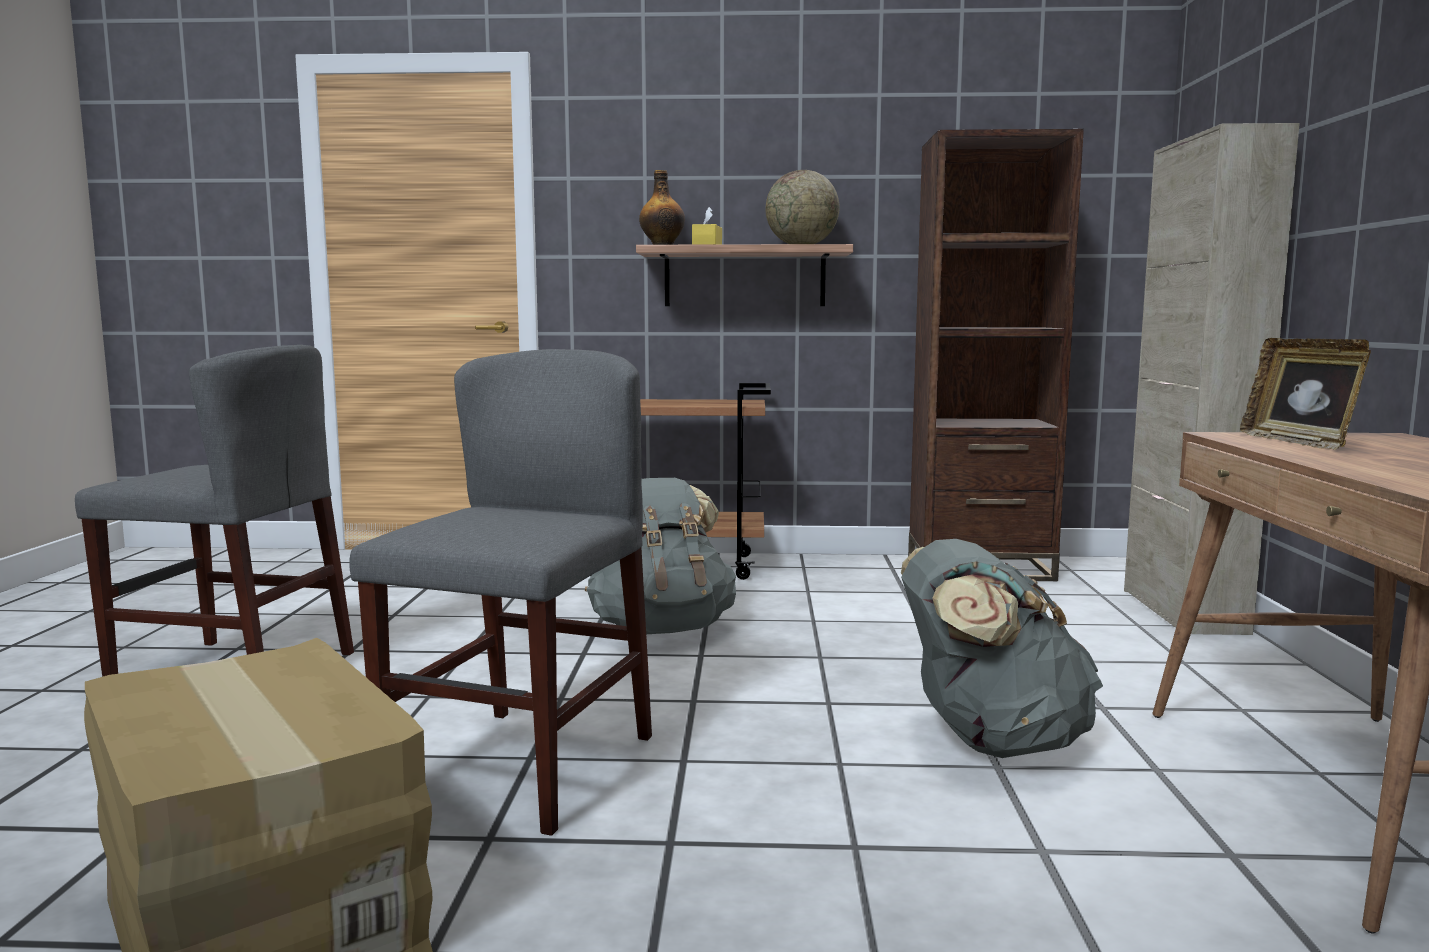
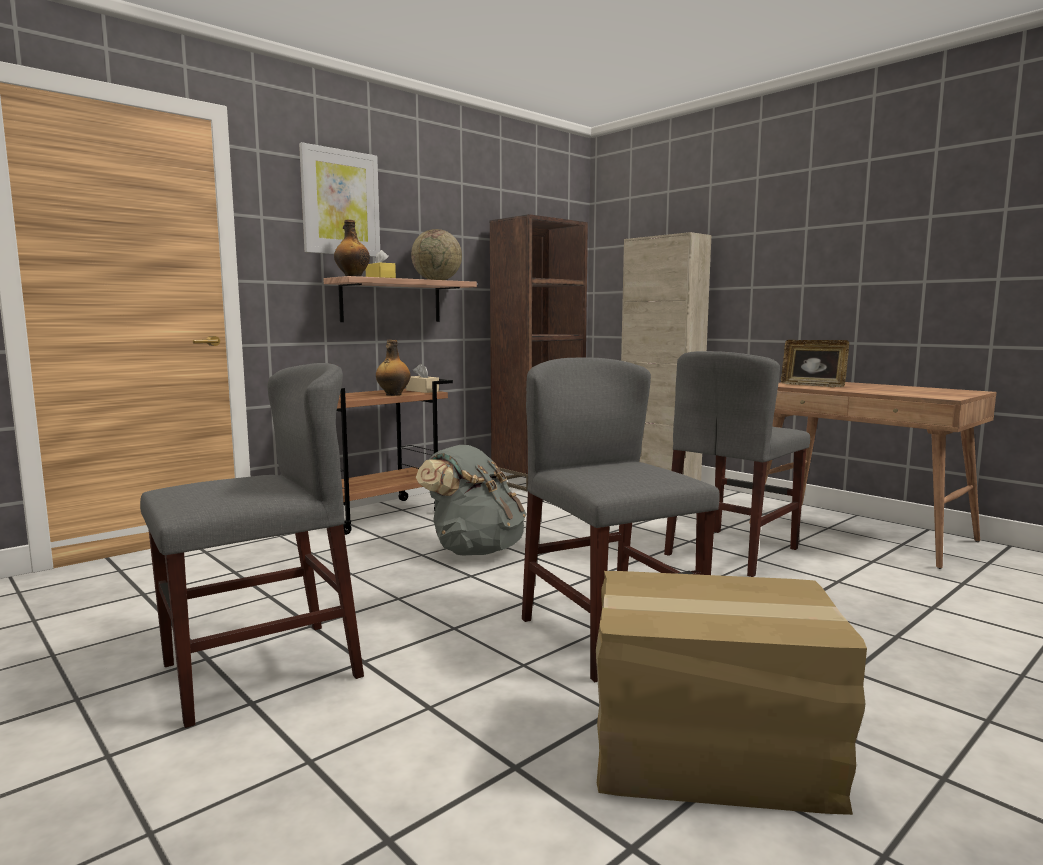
camera: 45 degrees left, 0 degrees up
(671, 148) = (340, 203): none -> picture
(686, 404) = (393, 394): none -> bottle
(744, 403) = (422, 391): none -> beige tissue box
(990, 741) = (732, 551): grey backpack -> grey chair

